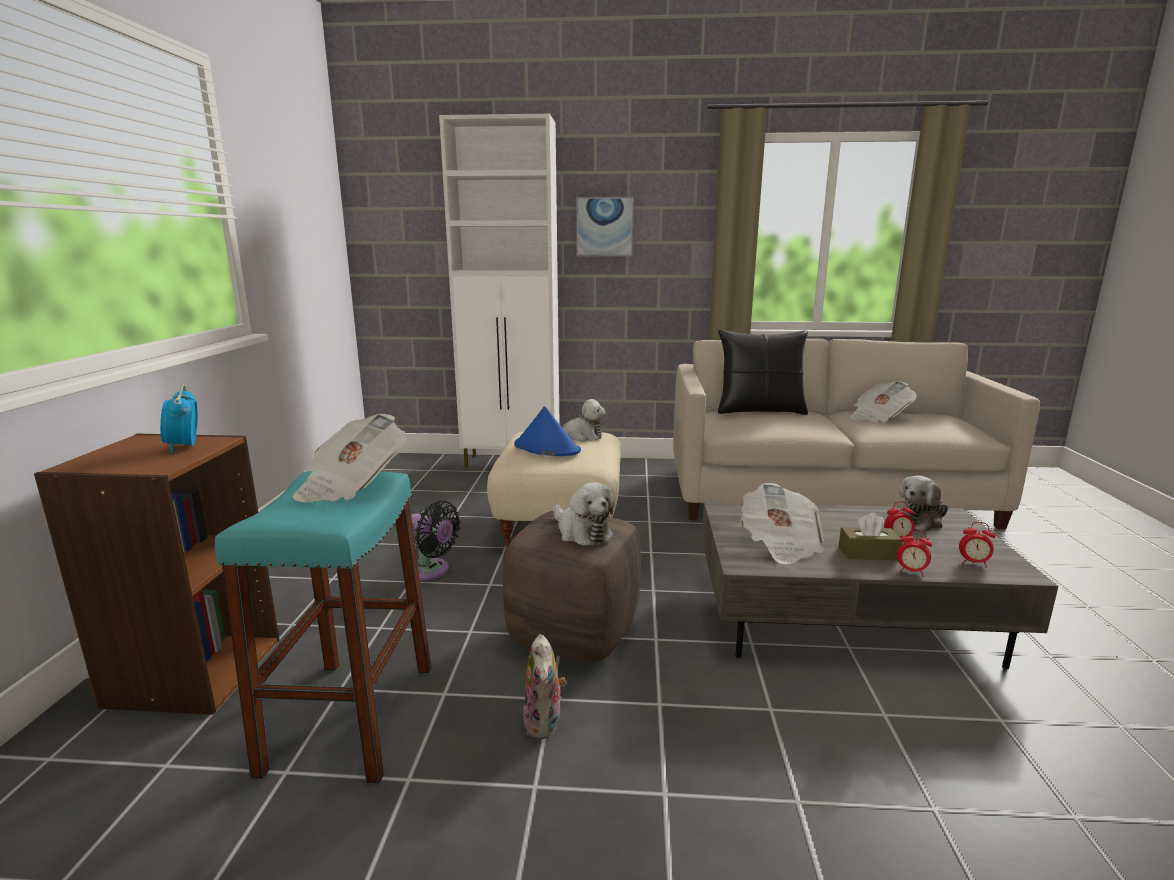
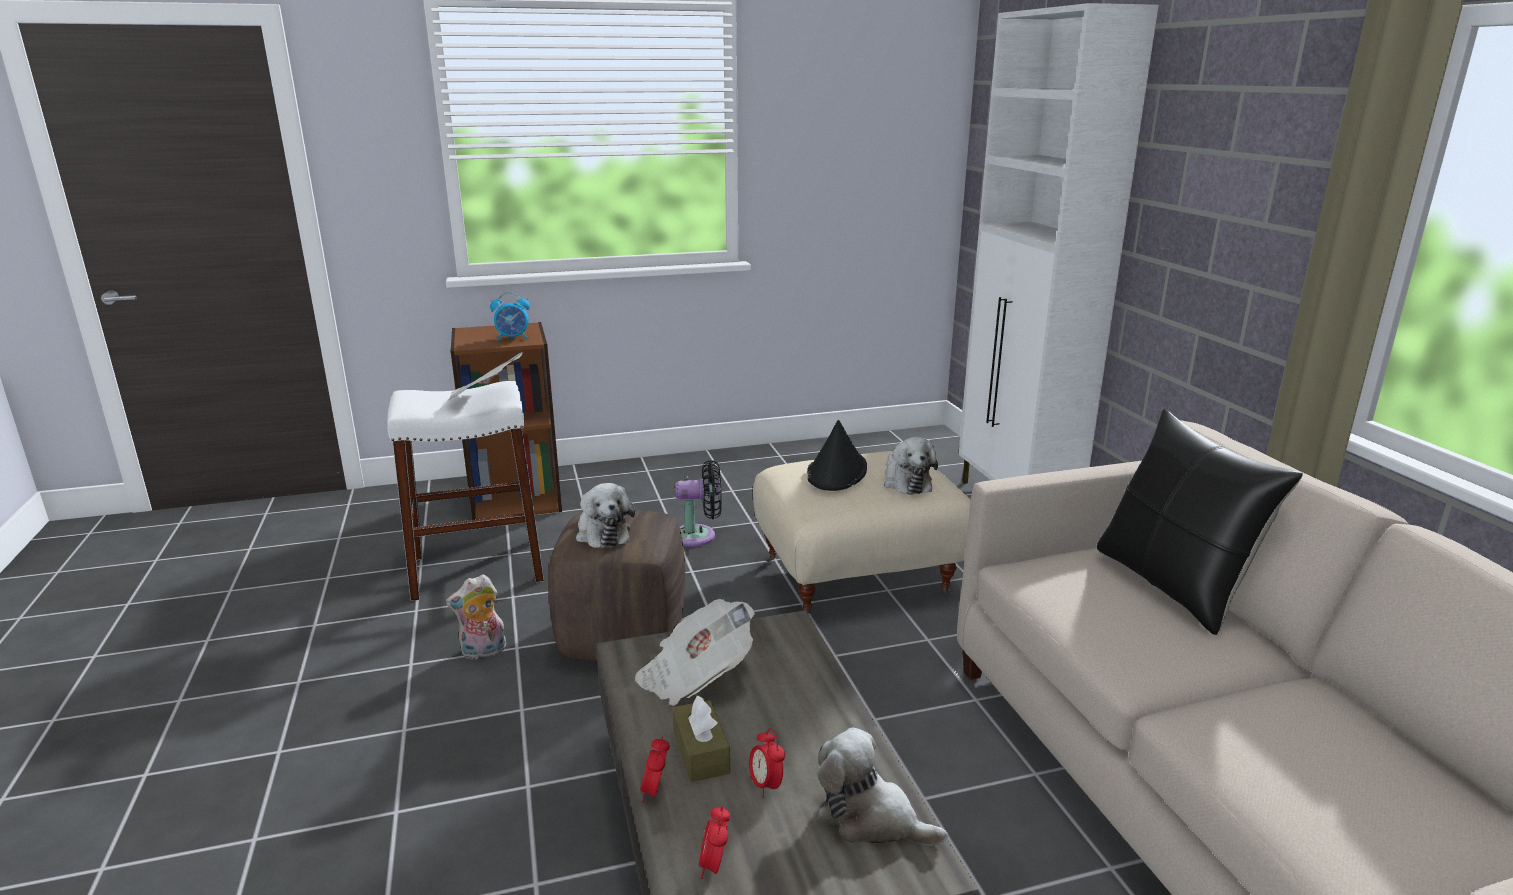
camera: 70 degrees right, 5 degrees up
(184, 447) = (513, 338): alarm clock -> alarm clock turned 150 degrees counterclockwise
(351, 717) = (477, 569): turquoise stool -> white stool
(431, 571) = (699, 536): black fan -> black fan turned 105 degrees counterclockwise
(546, 448) = (837, 472): blue hat -> black hat
(582, 532) = (602, 533): plush toy -> plush toy turned 60 degrees counterclockwise
(604, 227) = (1190, 184): picture -> none
(878, 417) = (1318, 727): newspaper -> none

